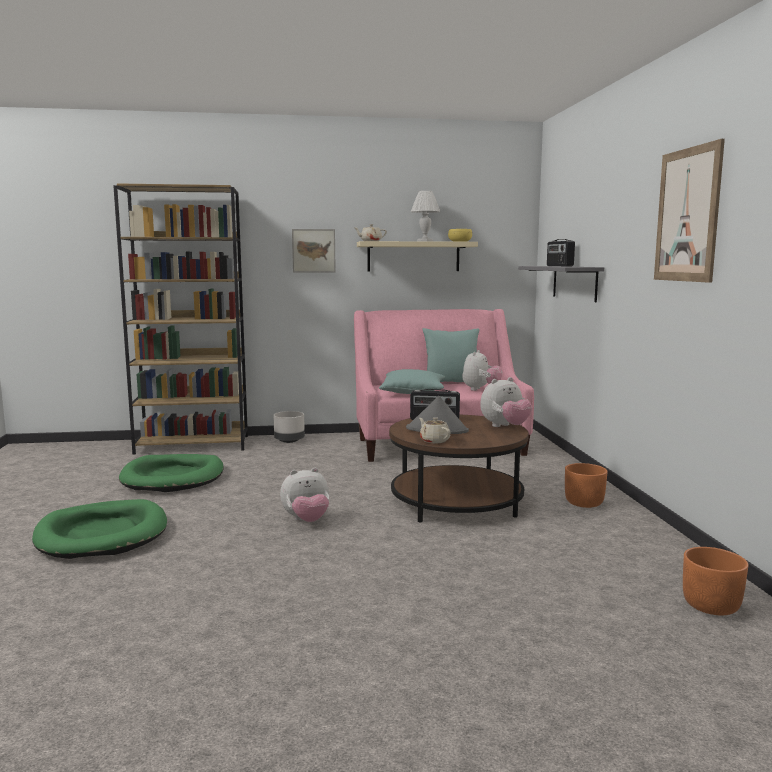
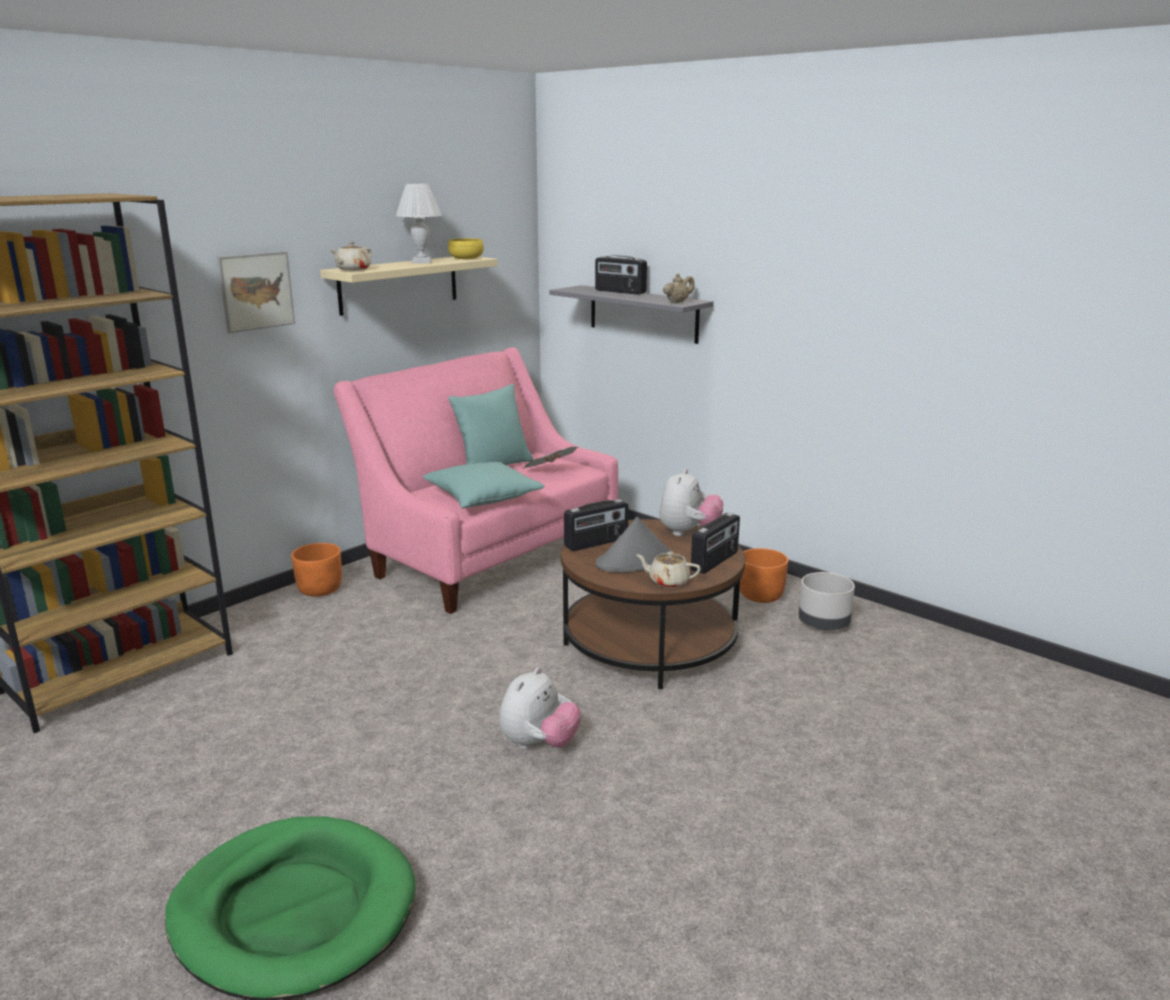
camera: 40 degrees left, 10 degrees up
(173, 477) = (208, 751): green dog bed -> none
(289, 441) = (275, 612): grey planter -> grey planter (824, 624)
(480, 389) = (550, 472): plush toy -> newspaper
(488, 440) = (715, 561): none -> radio
(574, 266) = (677, 302): none -> beige teapot
(687, 215) = (886, 260): picture -> none
(711, 605) = (1013, 682): orange planter -> orange planter (320, 589)

